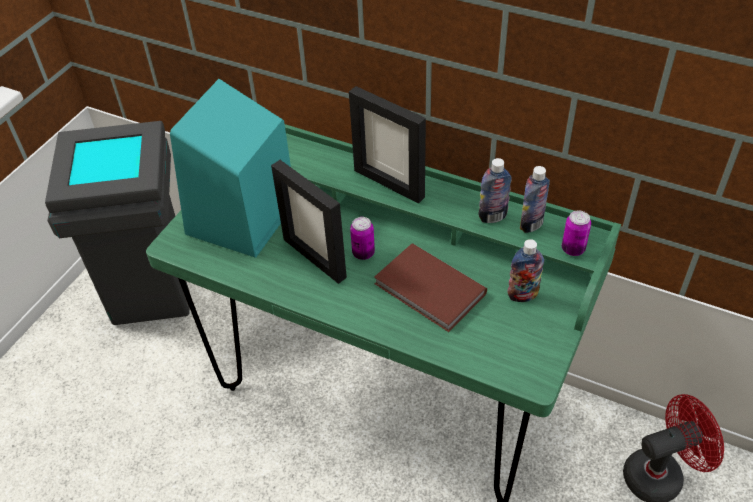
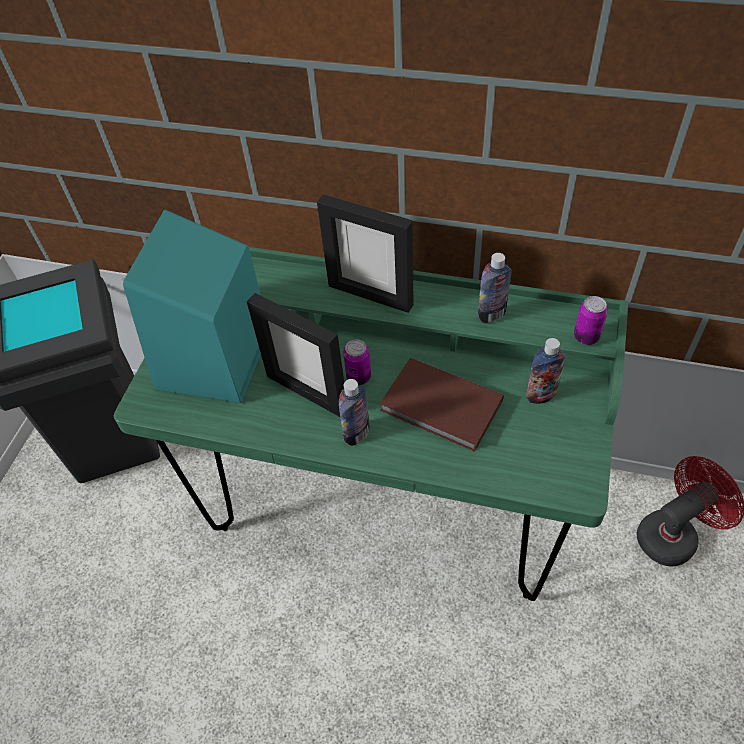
camera: 10 degrees left, 5 degrees up
(531, 224) = (535, 316): bottle -> bottle (357, 433)

